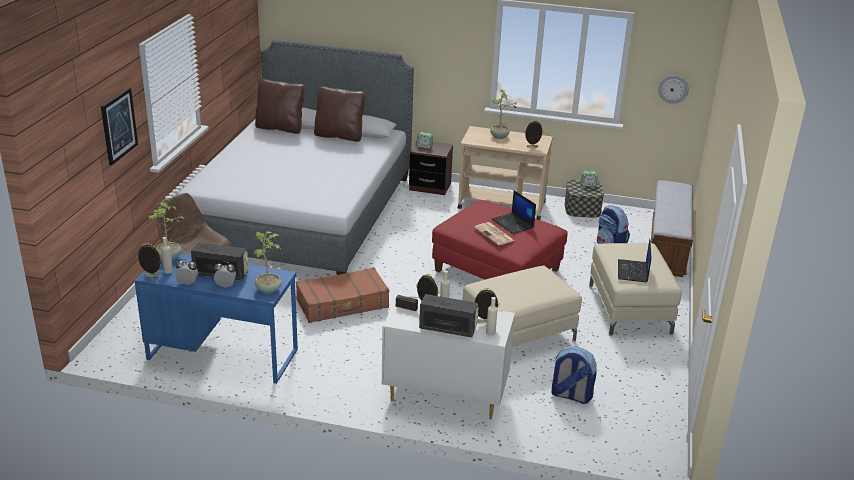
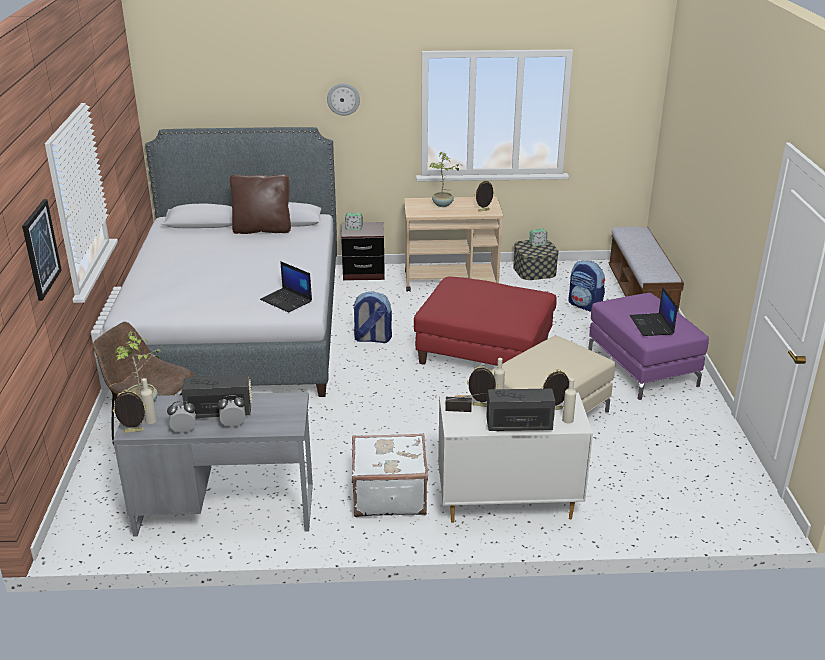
camera: 15 degrees left, 0 degrees up
(222, 354) = (225, 509): blue desk -> grey desk
(269, 289) = (289, 419): potted plant -> none
(280, 128) = (189, 231): brown pillow -> none
(343, 304) = (337, 421): brown suitcase -> none
(353, 369) = (388, 495): none -> white suitcase
(495, 234) = (487, 311): newspaper -> none
(513, 223) = (499, 296): laptop -> laptop (287, 300)
(570, 395) = (637, 473): backpack -> backpack (372, 339)
(630, 310) = (643, 368): beige ottoman -> purple ottoman
(673, 89) = (618, 128): wall clock -> wall clock (343, 99)

